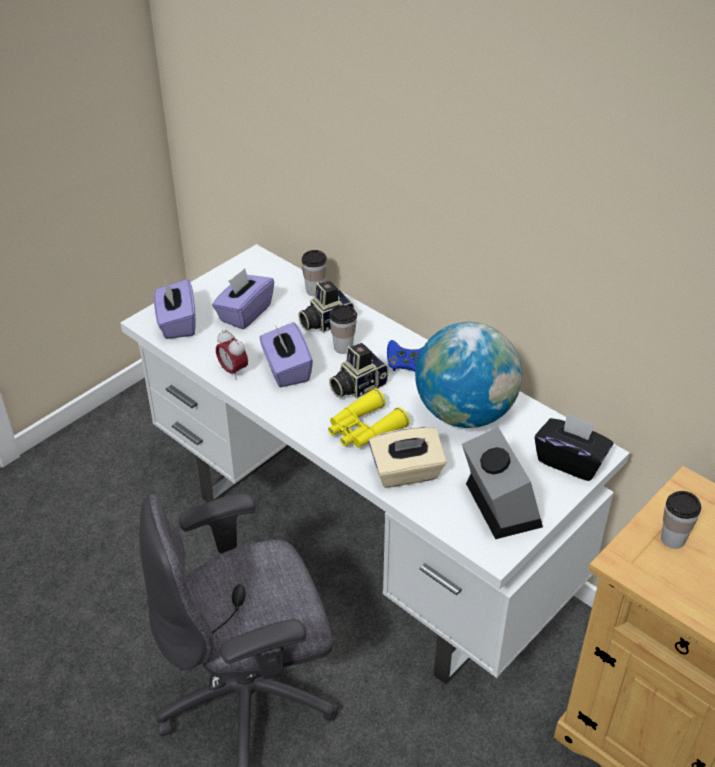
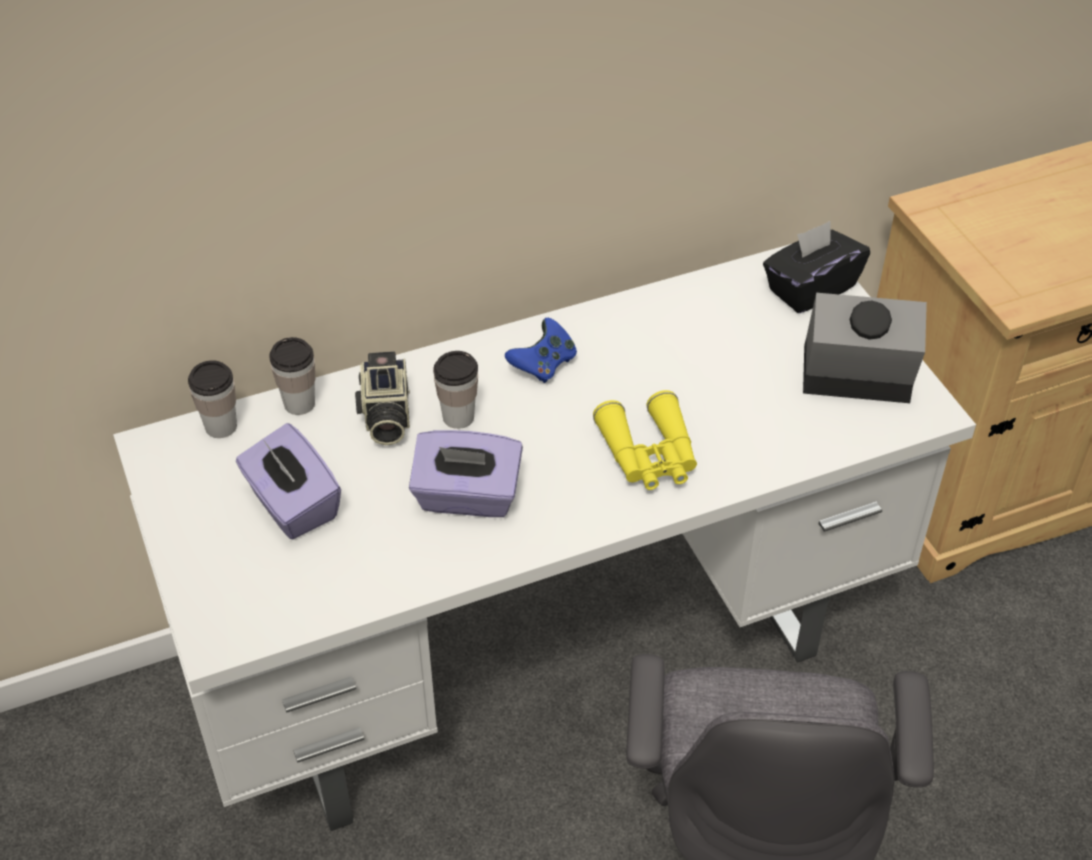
camera: 65 degrees left, 5 degrees up
(177, 323) = (254, 600): purple tissue box -> none
(233, 371) = (428, 562): alarm clock -> none
(357, 386) = (554, 431): camera -> none
(406, 473) = (756, 442): beige tissue box -> none
(465, 413) = (674, 345): globe -> none
(672, 539) = (1000, 252): cup -> cup (221, 426)

